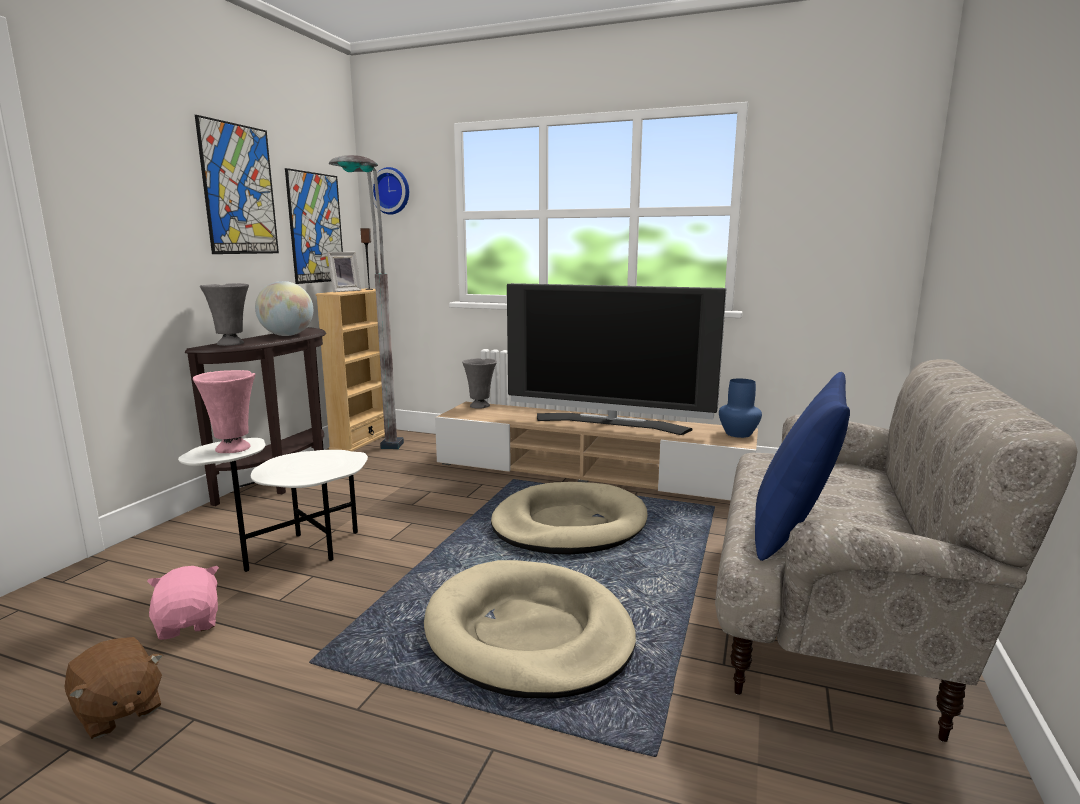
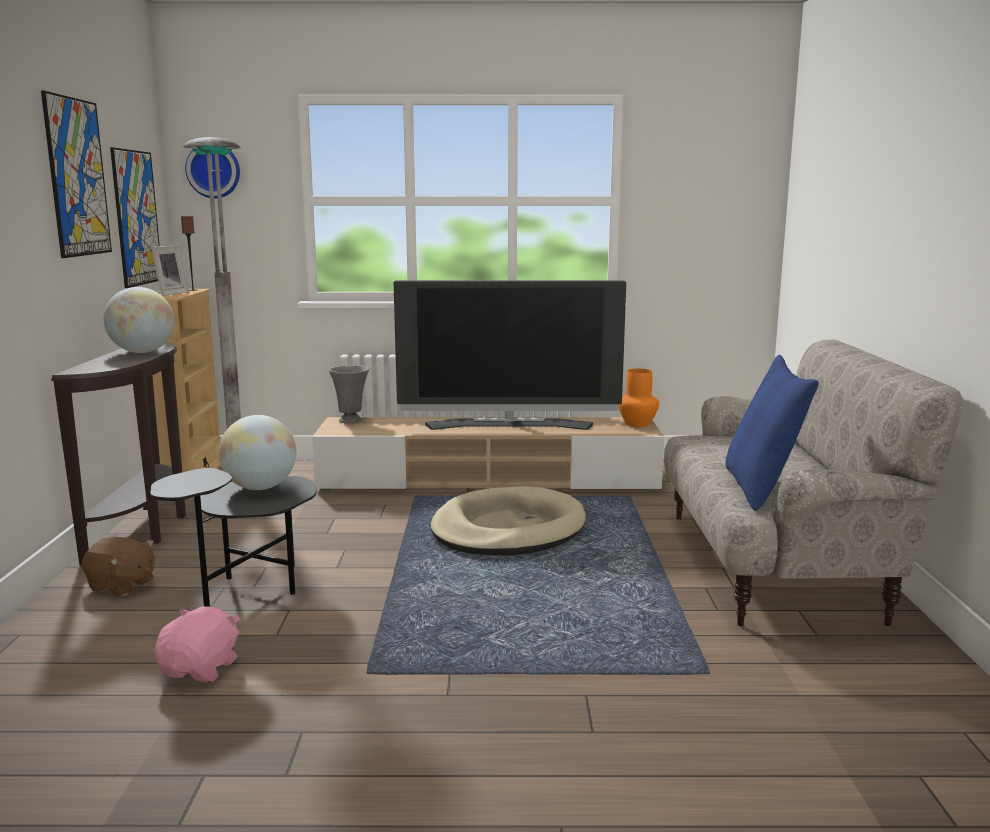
camera: 20 degrees left, 0 degrees up
(118, 711) = (216, 742): brown plush toy -> brown plush toy (121, 586)
(189, 623) = (201, 669): pink plush toy -> pink plush toy turned 60 degrees clockwise
(232, 344) = (98, 366): grey vase -> none
(234, 449) = (202, 480): pink vase -> none
(298, 553) = (248, 593): white side table -> black side table
(319, 460) = (260, 488): none -> globe
(528, 633) = (546, 617): beige dog bed -> none
(738, 434) = (637, 424): blue vase -> orange vase

